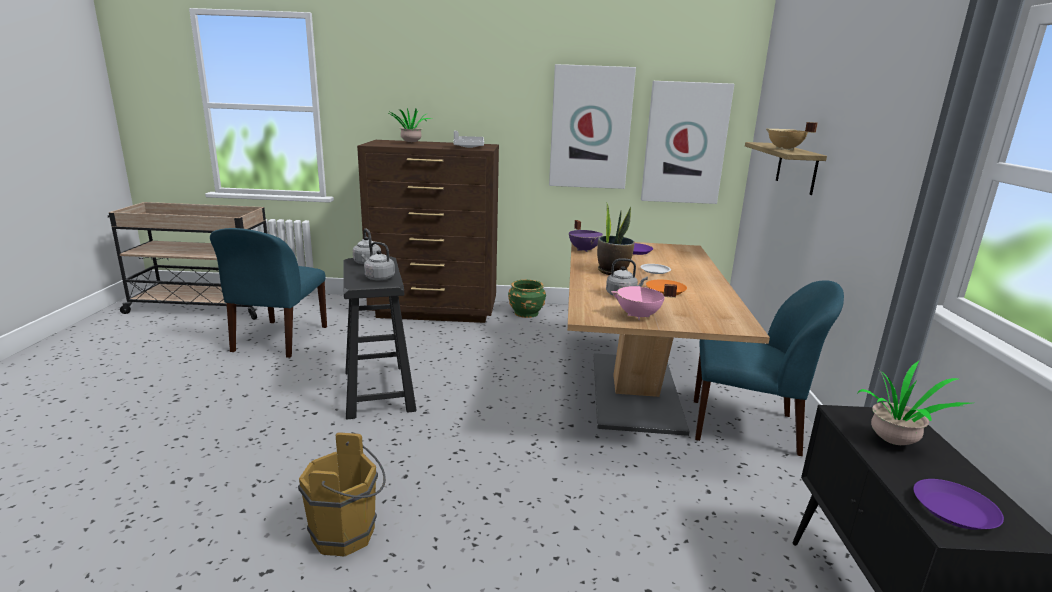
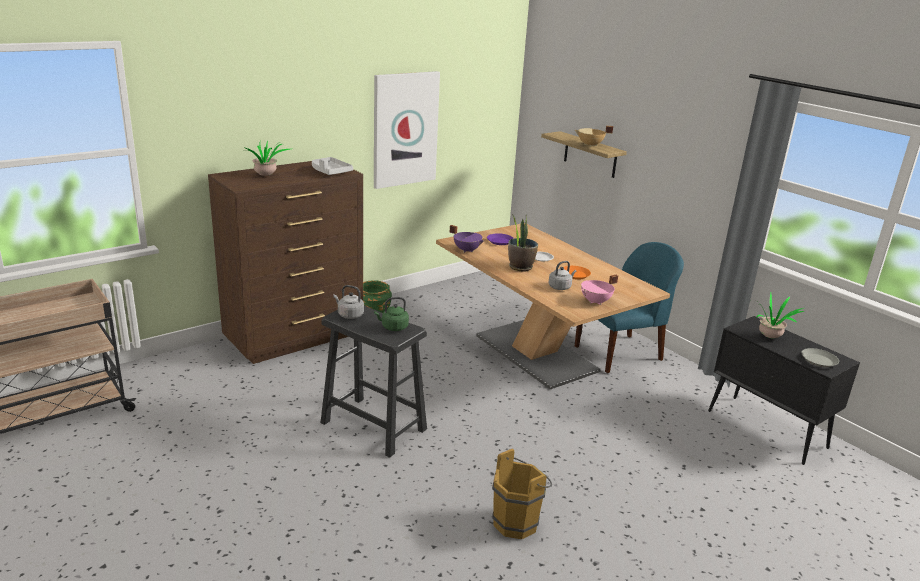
camera: 40 degrees left, 5 degrees up
(279, 340) = (202, 420): blue chair -> none
(378, 278) = (393, 327): grey kettle -> green kettle
(685, 143) = (474, 131): picture -> none
(955, 510) = (819, 360): purple plate -> grey plate

